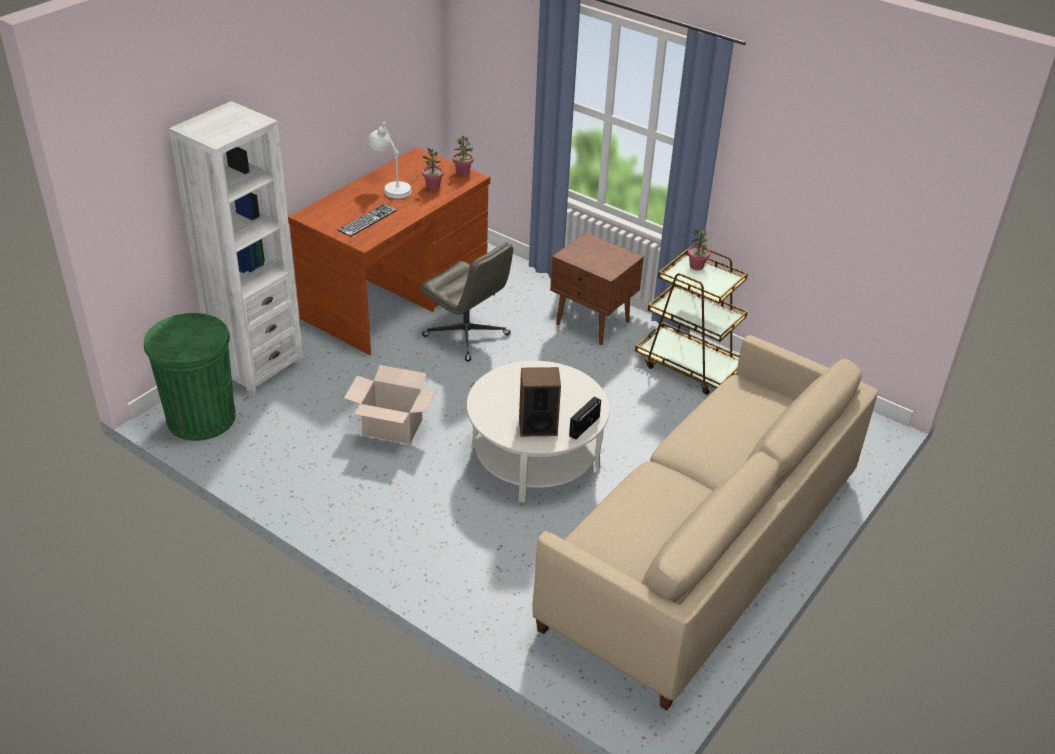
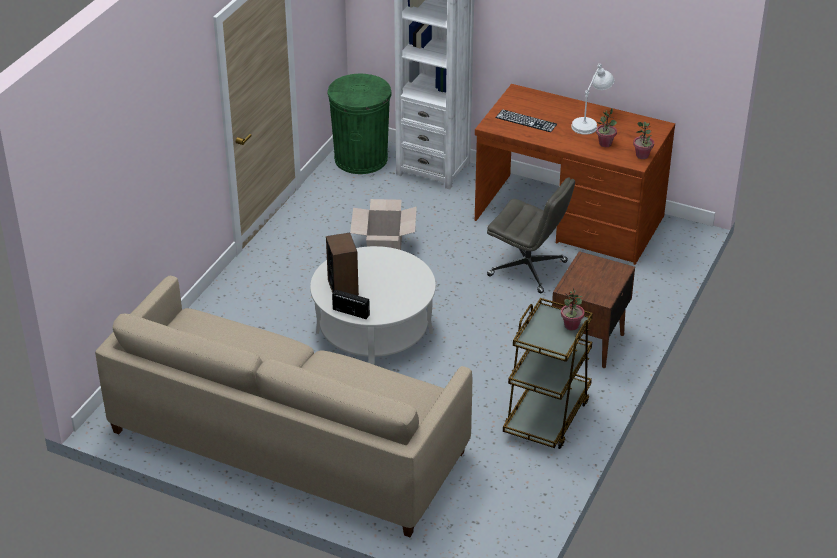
camera: 80 degrees right, 0 degrees up
(467, 336) = (528, 269): grey office chair -> grey office chair turned 90 degrees counterclockwise

